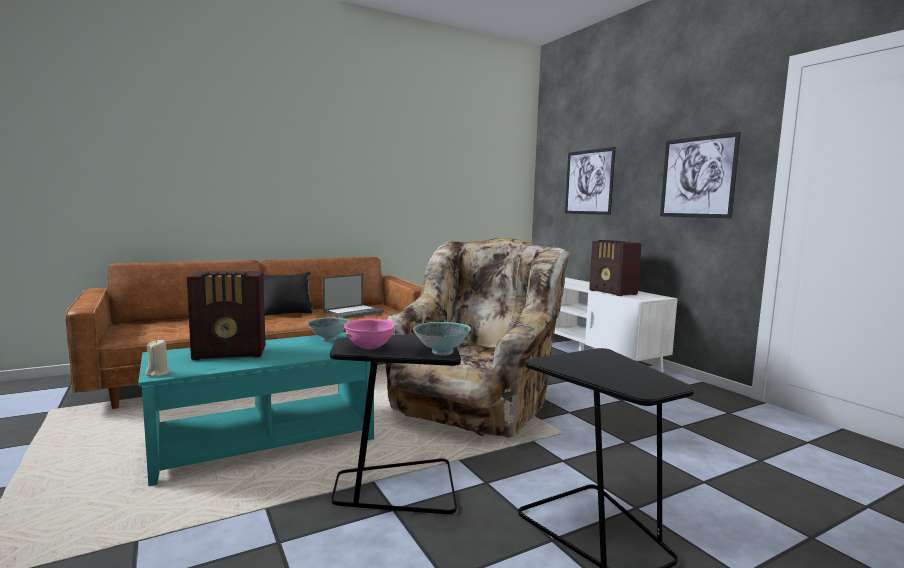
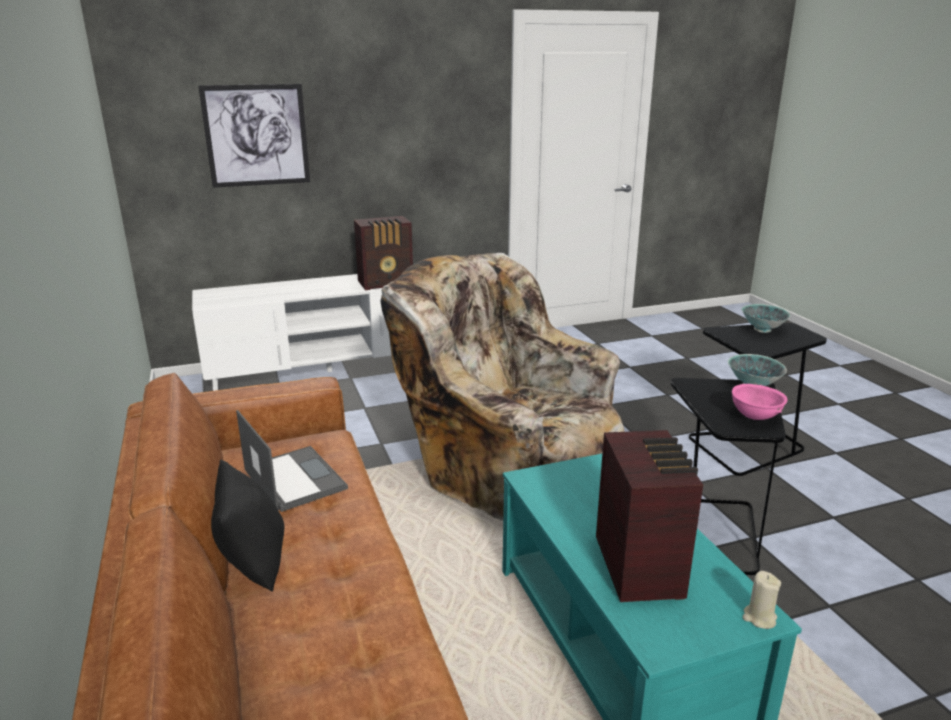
camera: 80 degrees left, 15 degrees up
(329, 339) = (549, 485): bowl -> bowl (762, 330)
(697, 177) = (432, 129): picture -> none

